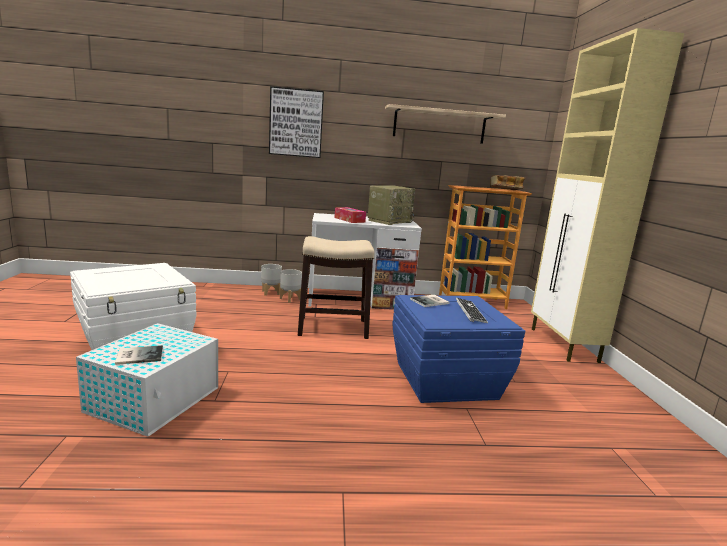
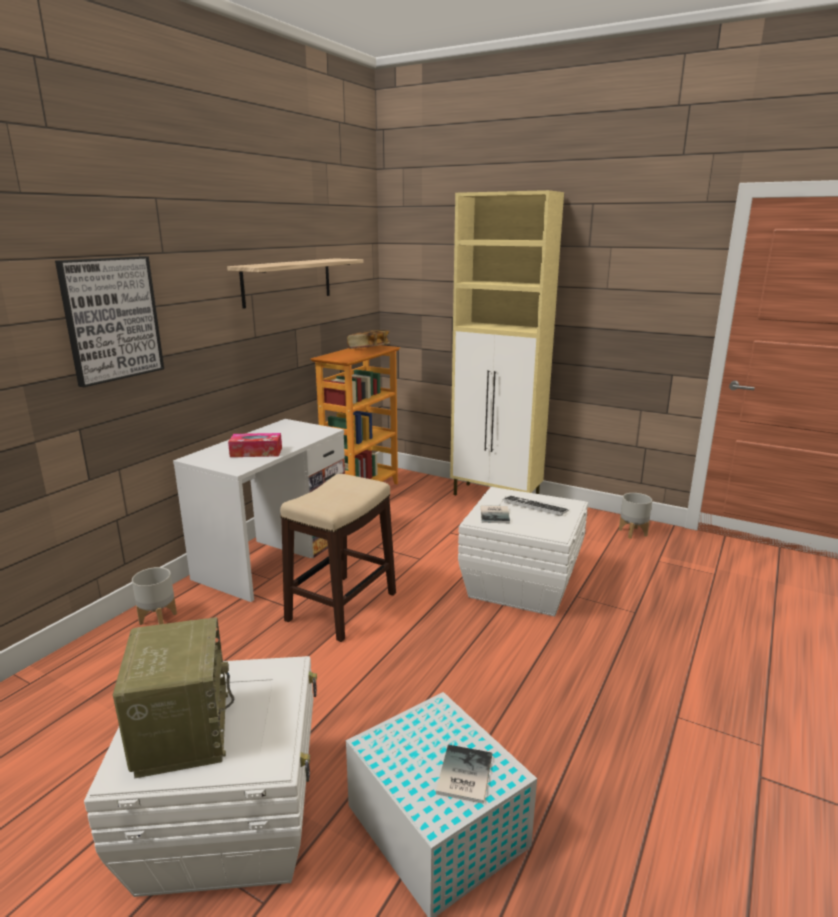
camera: 55 degrees left, 5 degrees up
(290, 299) = (207, 608): grey planter -> grey planter (633, 532)
(389, 221) = (288, 433): radio -> radio (181, 730)
(446, 379) = (520, 584): blue storage box -> white storage box

